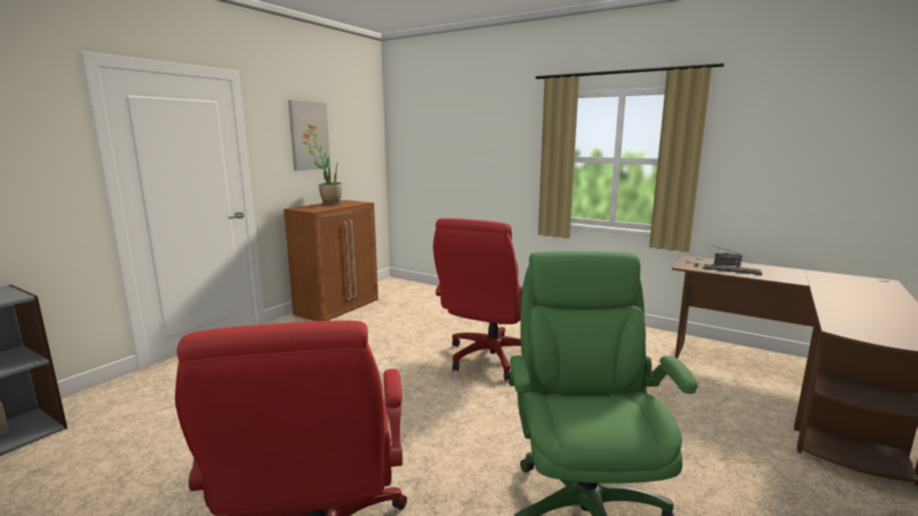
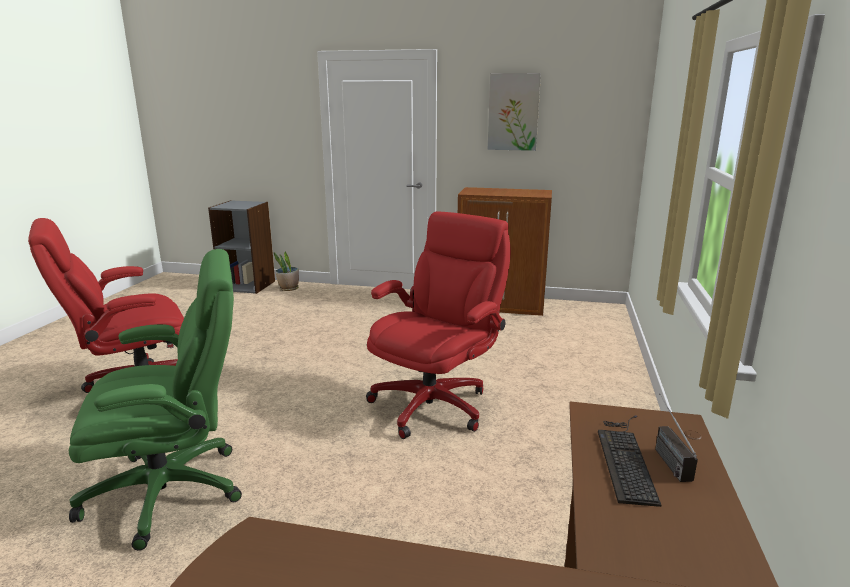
camera: 70 degrees right, 5 degrees up
(331, 203) = (516, 190): potted plant -> potted plant (288, 288)
(488, 360) = (436, 403): red office chair -> red office chair turned 120 degrees clockwise

